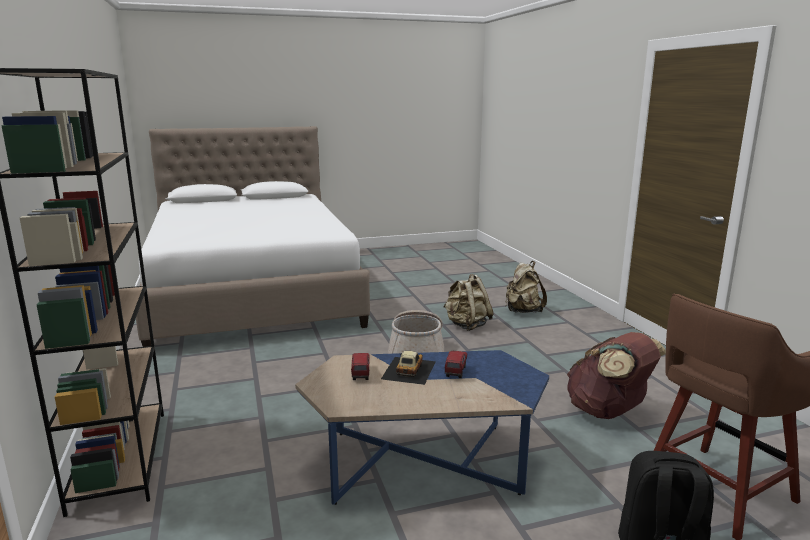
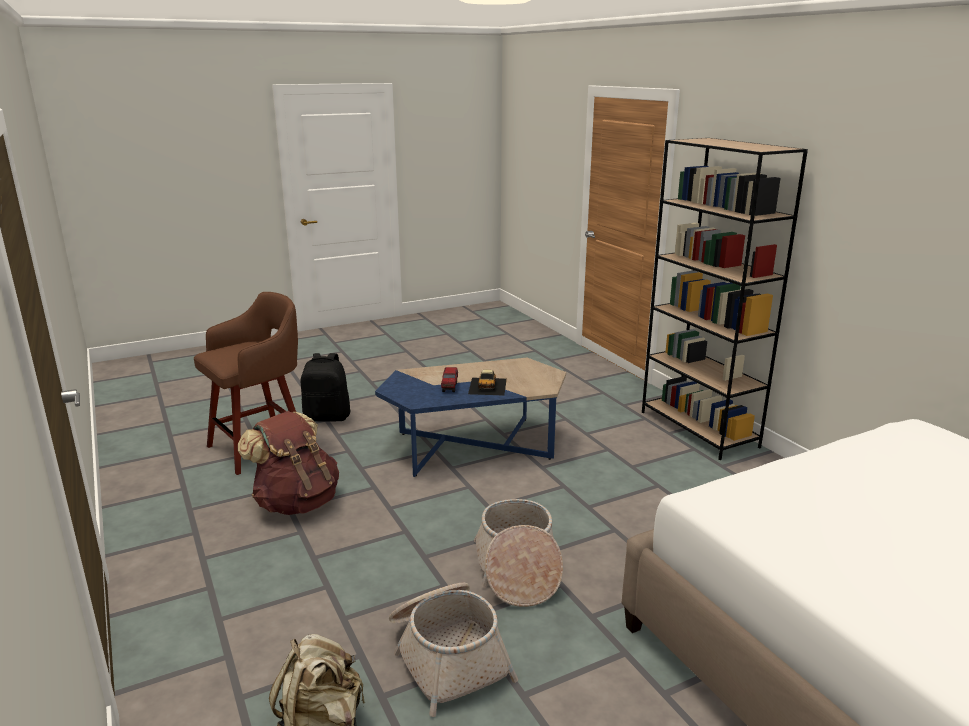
camera: 170 degrees right, 5 degrees up
(360, 374) = (523, 380): toy truck -> none
(467, 325) = (447, 656): beige backpack -> basket

